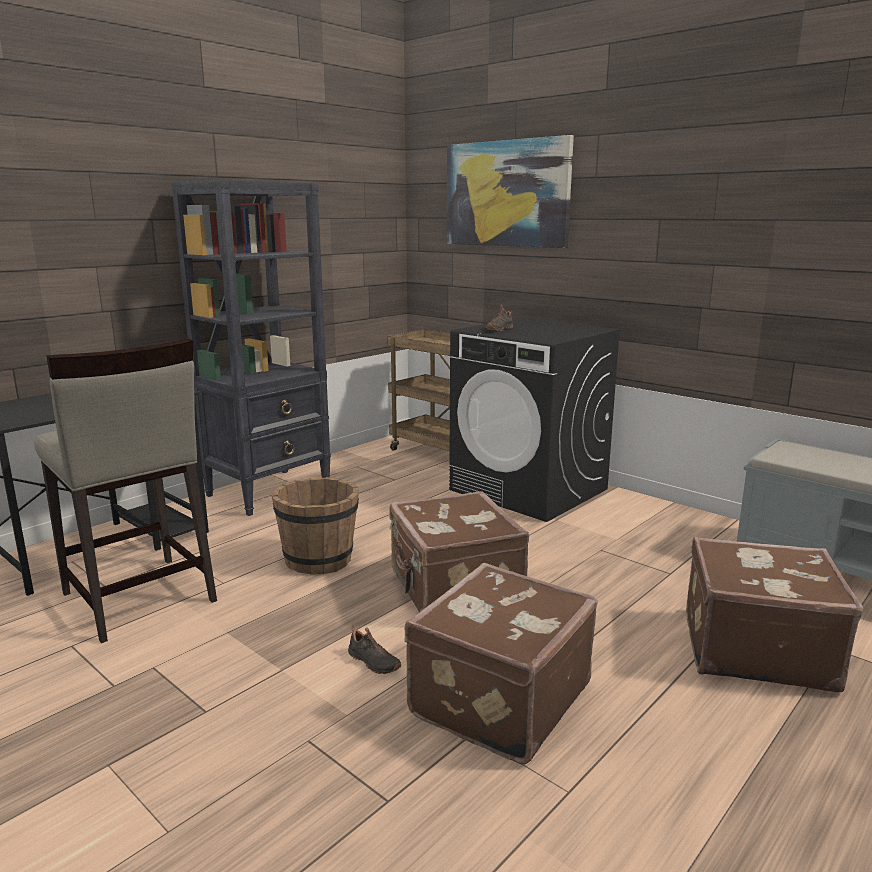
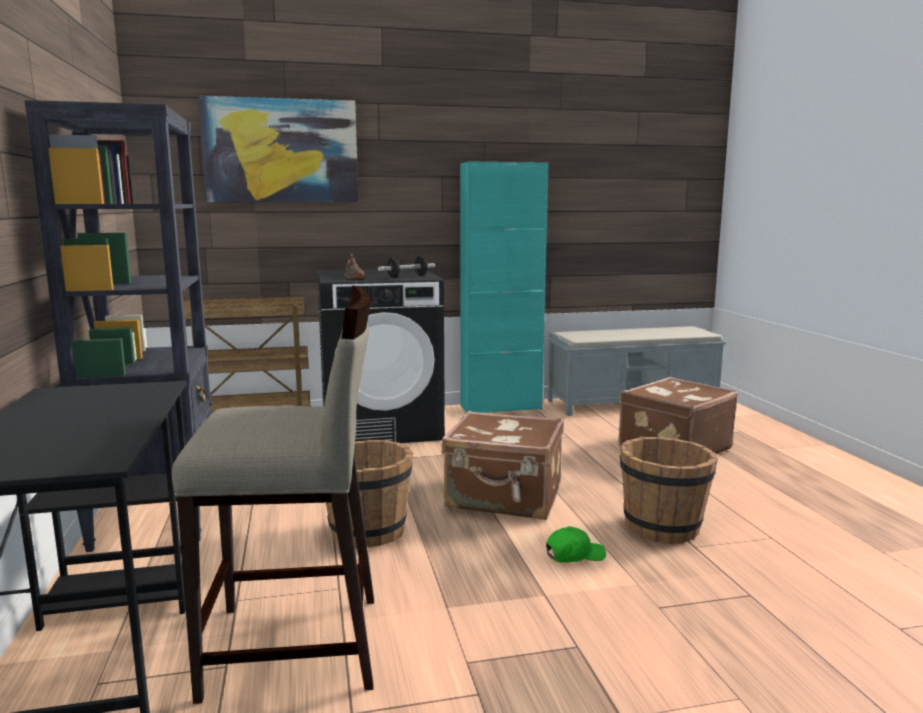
camera: 55 degrees left, 5 degrees down
(373, 663) = (574, 555): black shoe -> green cap
(497, 699) = (662, 527): brown suitcase -> brown bucket
(542, 336) = (407, 277): none -> dumbbell
(685, 515) = (500, 407): none -> turquoise cabinet

